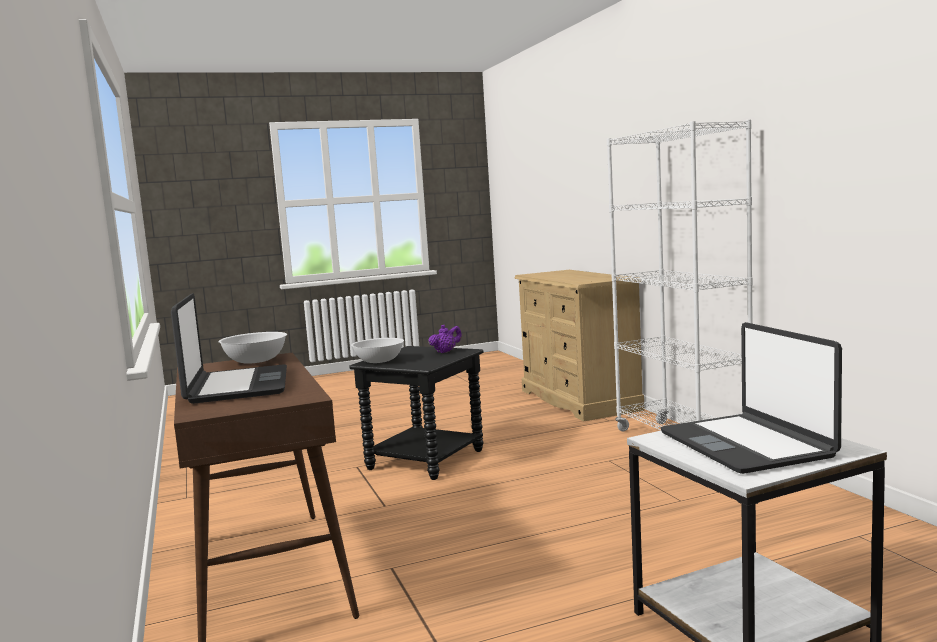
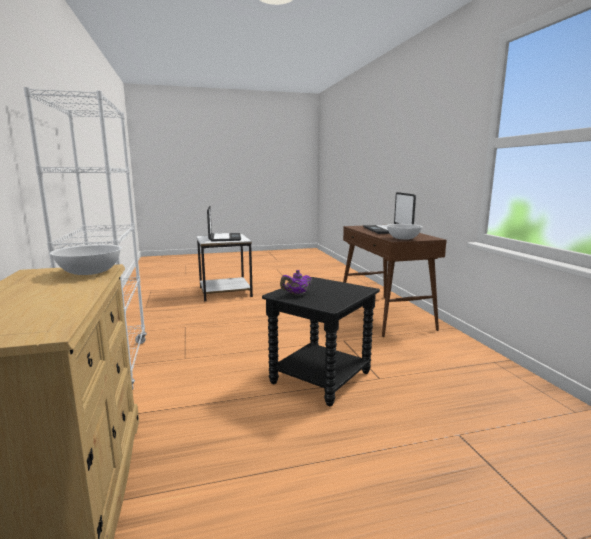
camera: 175 degrees left, 5 degrees up
(379, 361) = (355, 289): white bowl -> white bowl (89, 272)

